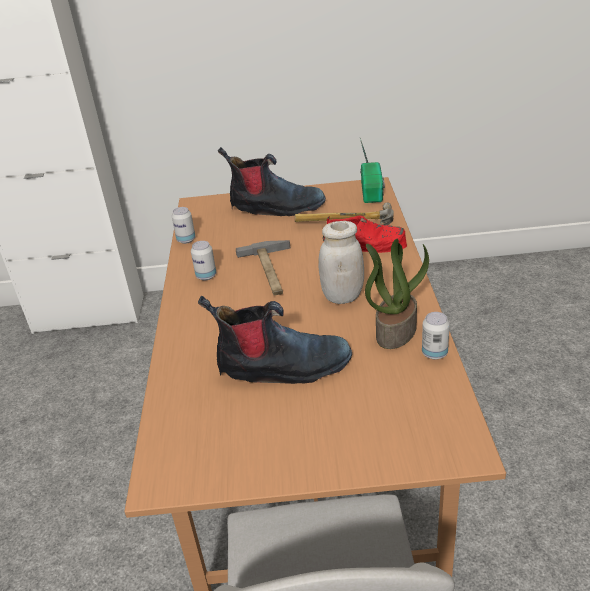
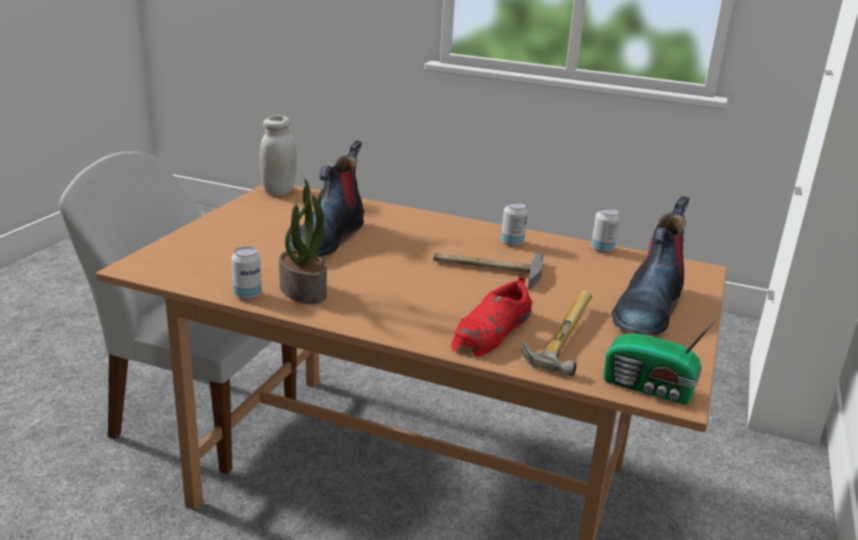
camera: 110 degrees right, 10 degrees down
(342, 296) = (395, 286): white jar -> white jar (279, 191)

